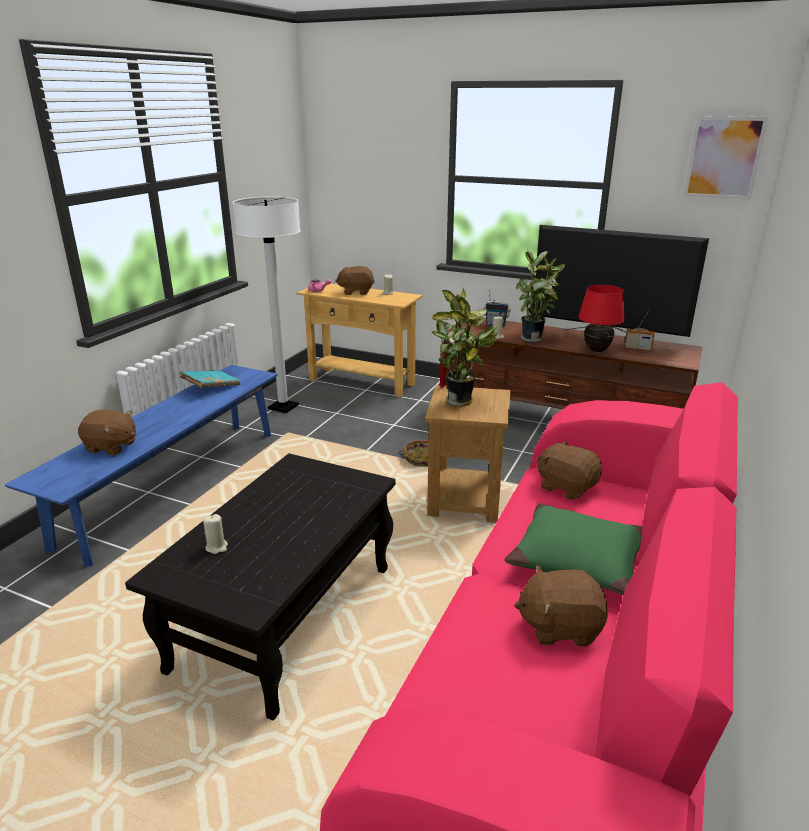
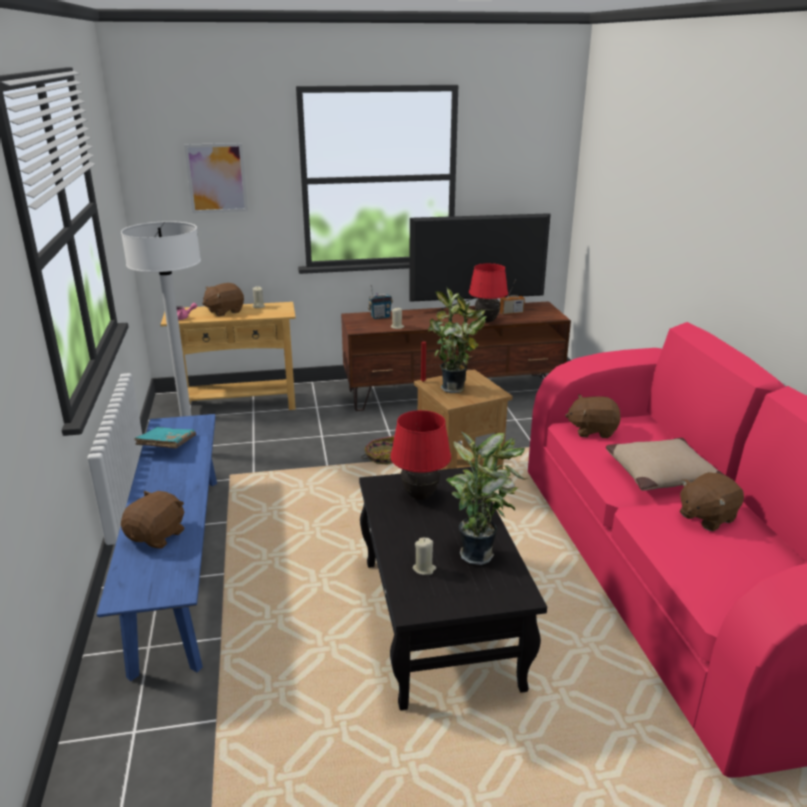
camera: 35 degrees left, 0 degrees up
(111, 447) = (157, 536): brown plush toy -> brown plush toy turned 45 degrees counterclockwise
(310, 486) = (420, 496): none -> red table lamp
(534, 338) = (428, 322): potted plant -> potted plant (479, 553)
(577, 559) = (661, 474): green pillow -> beige pillow
(724, 158) = (542, 147): picture -> picture (216, 178)

